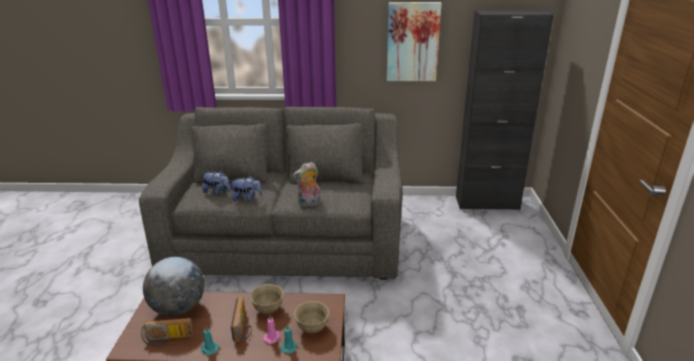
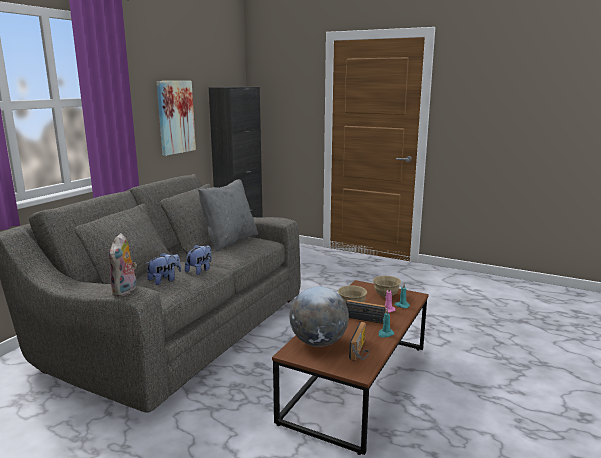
camera: 65 degrees left, 10 degrees down
(309, 204) = (244, 252): plush toy -> plush toy (125, 291)
(334, 187) = (229, 241): none -> grey pillow

